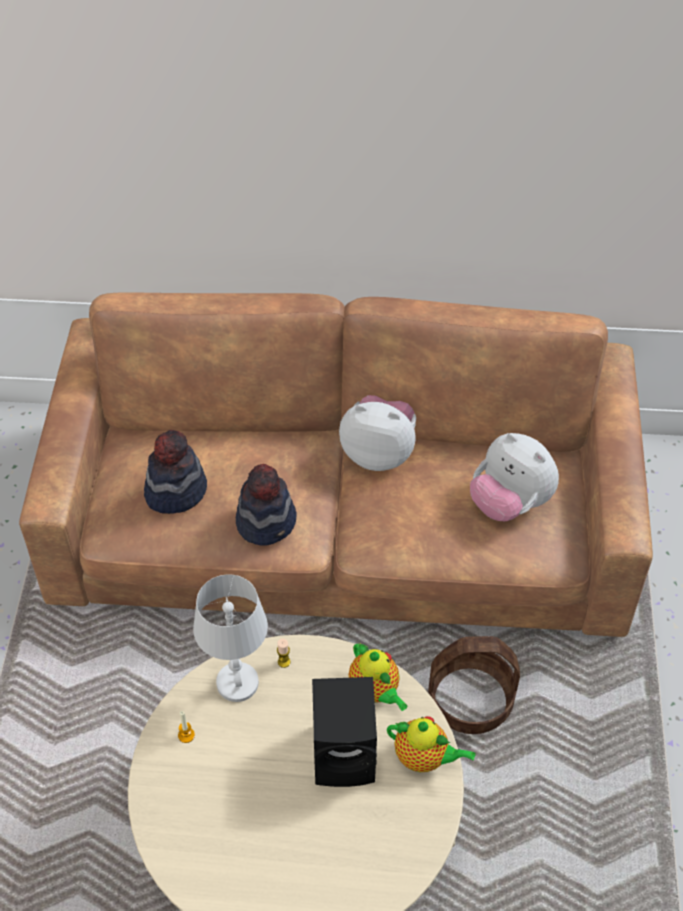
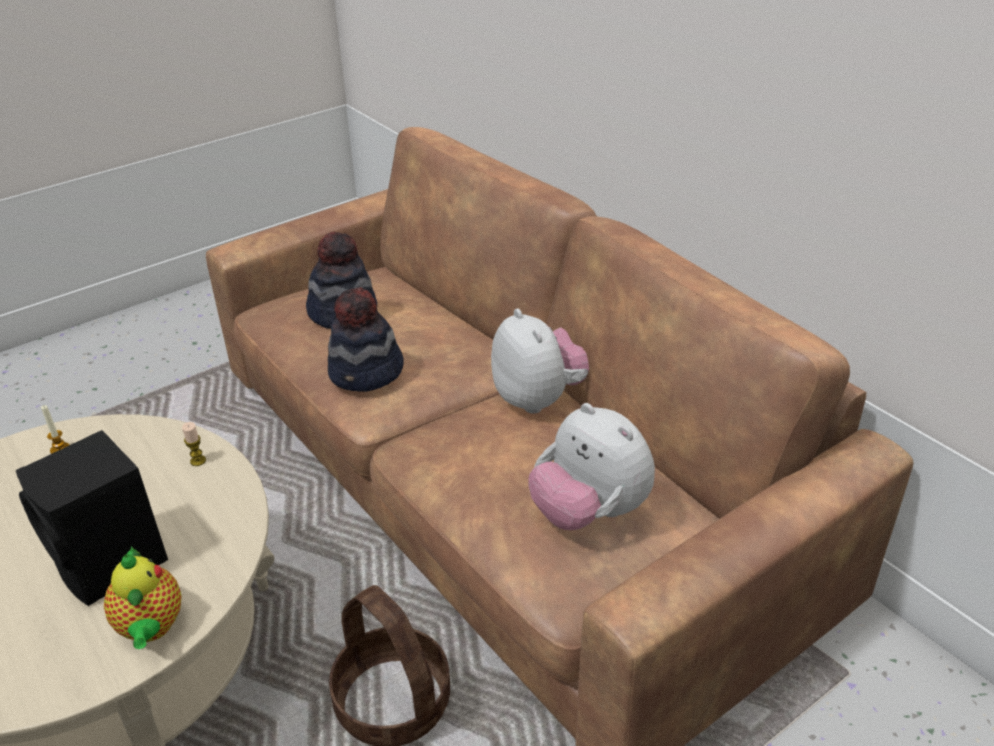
camera: 50 degrees right, 15 degrees down
(237, 682) = (147, 446): white table lamp -> none
(375, 691) = (214, 541): teapot -> none
(509, 502) = (589, 512): plush toy -> plush toy turned 45 degrees counterclockwise

